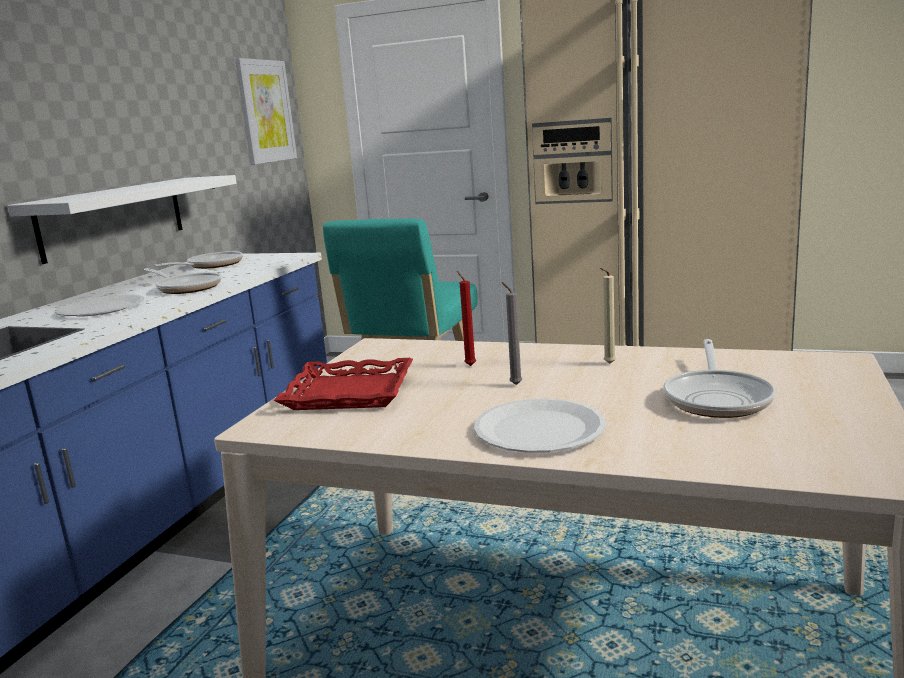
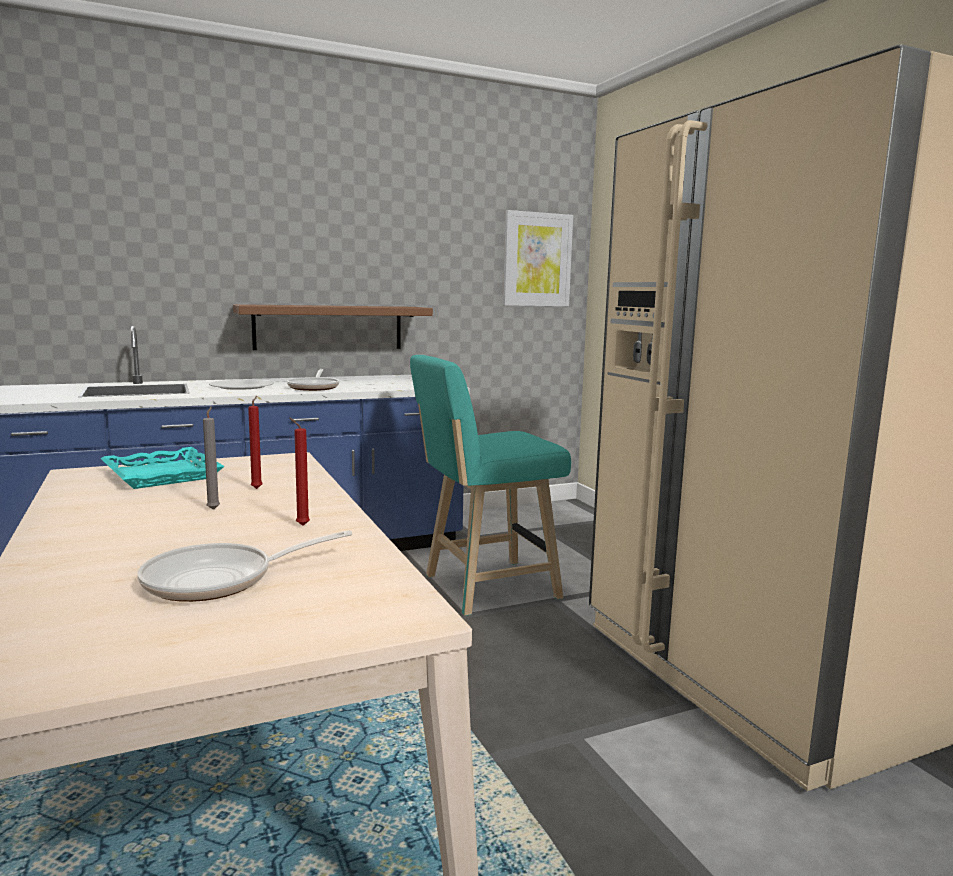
camera: 45 degrees right, 5 degrees down
(113, 217) = (329, 327): white shelf -> brown shelf
(211, 265) = (387, 380): frying pan -> none
(348, 393) = (161, 475): red tray -> turquoise tray
(539, 429) = (96, 536): white plate -> none
(608, 364) = (301, 525): beige candle -> red candle

